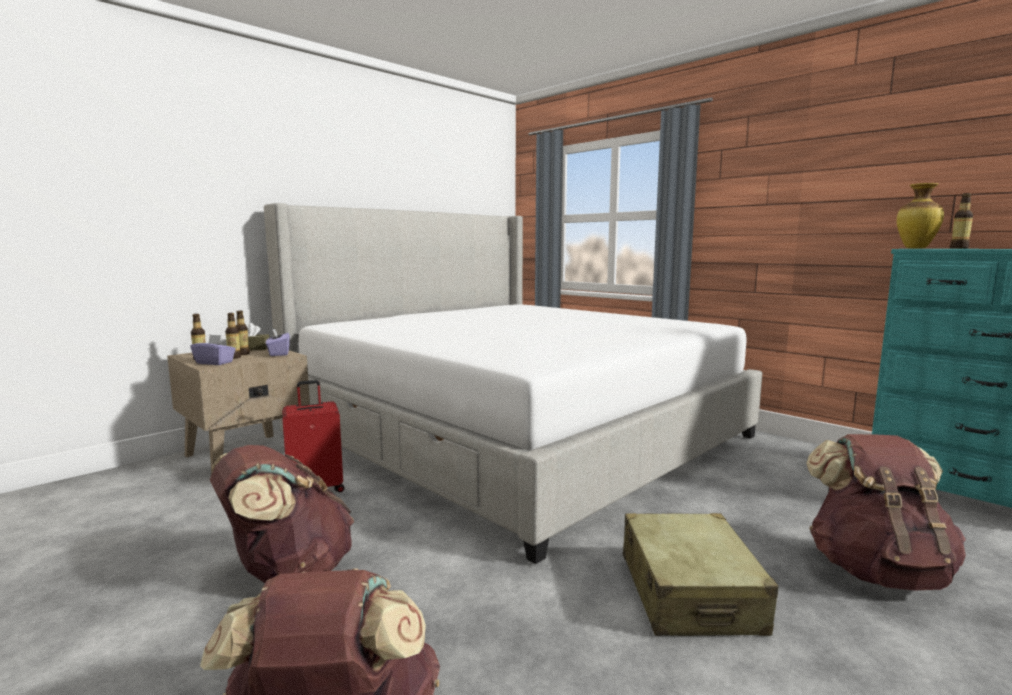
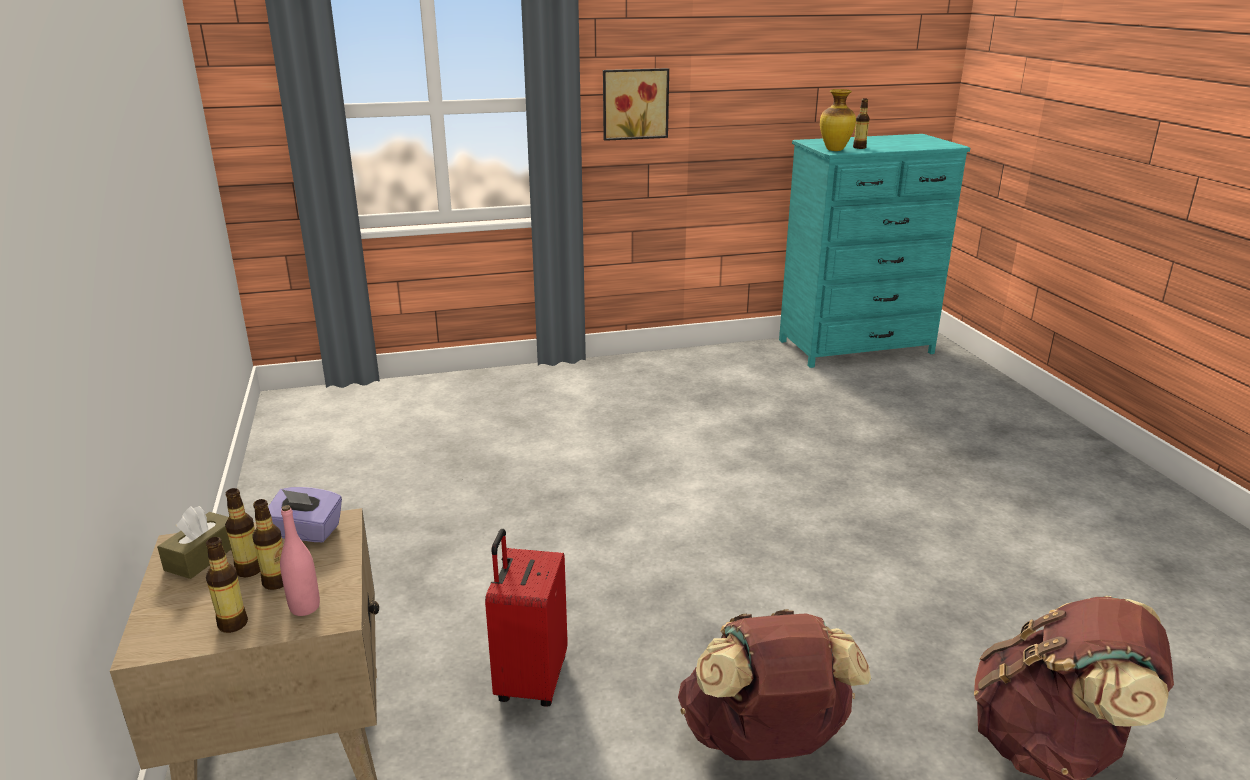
camera: 60 degrees left, 15 degrees up
(215, 363) = (305, 607): purple tissue box -> pink bottle
(515, 434) = (511, 473): bed -> none
(689, 593) = (925, 514): beige suitcase -> none
(746, 213) = (634, 103): none -> picture
(876, 571) = (932, 433): brown backpack -> none

